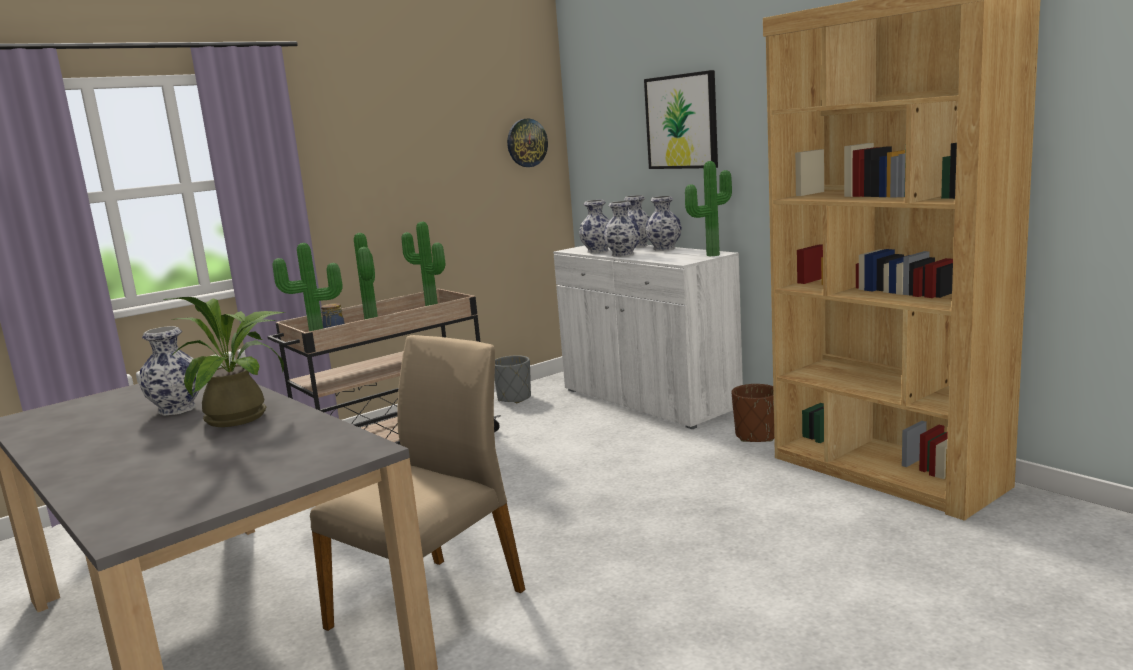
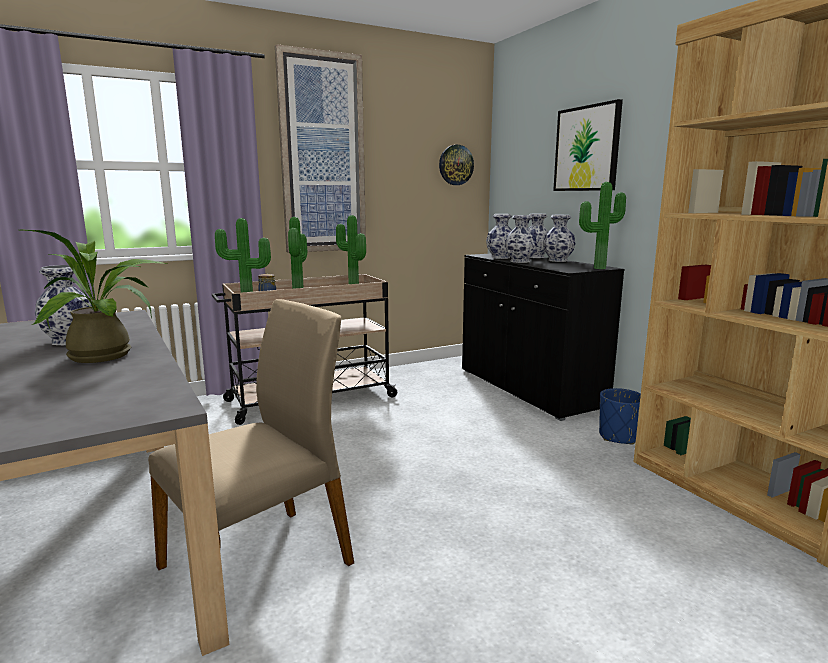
camera: 10 degrees right, 0 degrees up
(371, 150) = (322, 155): none -> picture
(514, 398) = (419, 371): grey planter -> none
(648, 400) = (528, 388): white cabinet -> black cabinet
(756, 436) = (618, 437): brown planter -> blue planter

